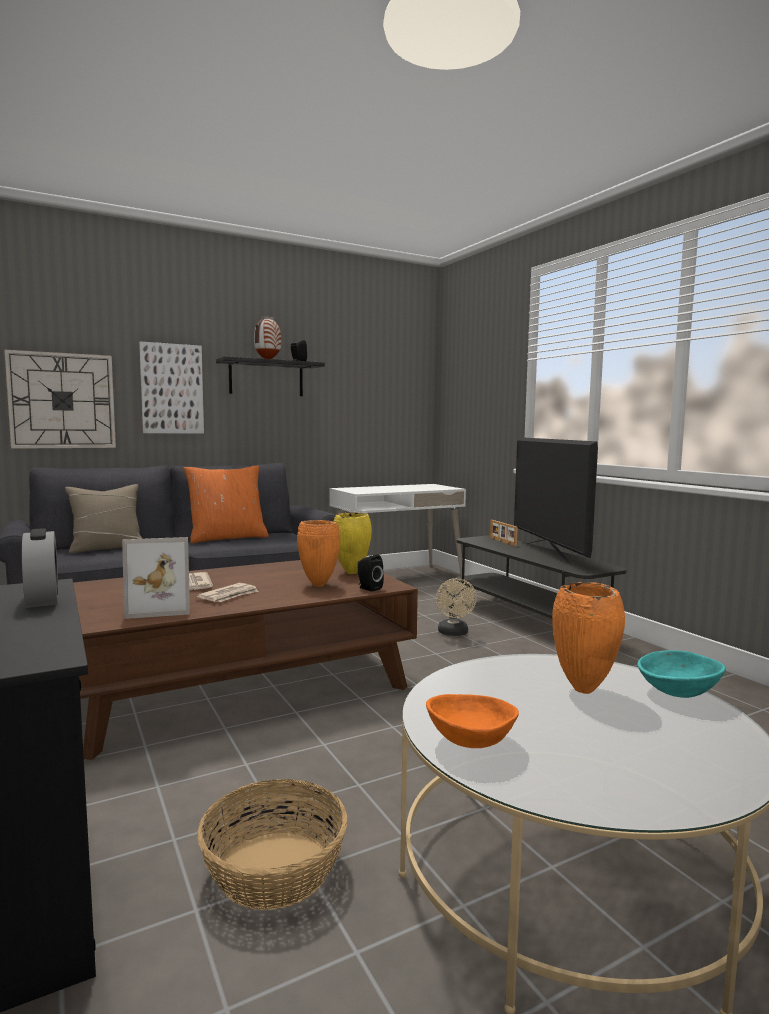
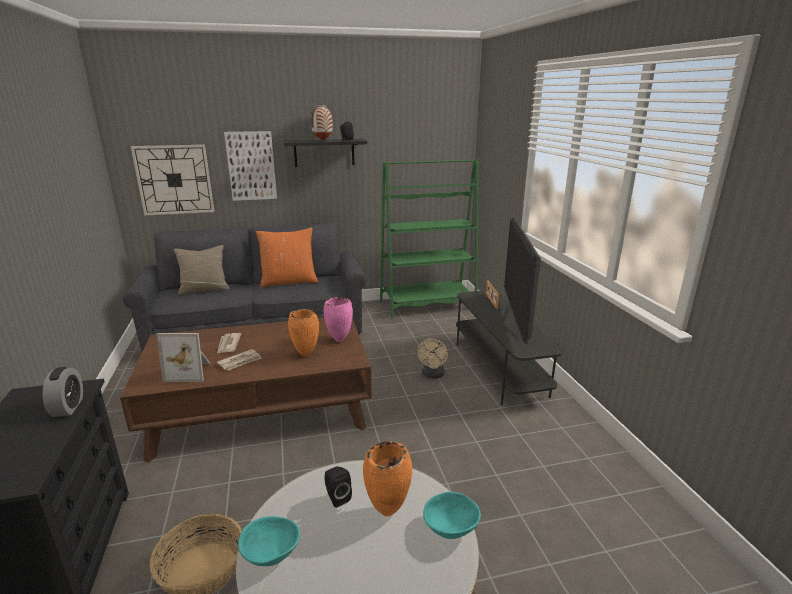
camera: 15 degrees right, 15 degrees up
(351, 573) = (339, 340): yellow vase -> pink vase
(368, 588) = (336, 363): black speaker -> black speaker (337, 497)
(396, 577) = (427, 305): white desk -> green bookcase
(470, 743) = (271, 554): orange bowl -> turquoise bowl

